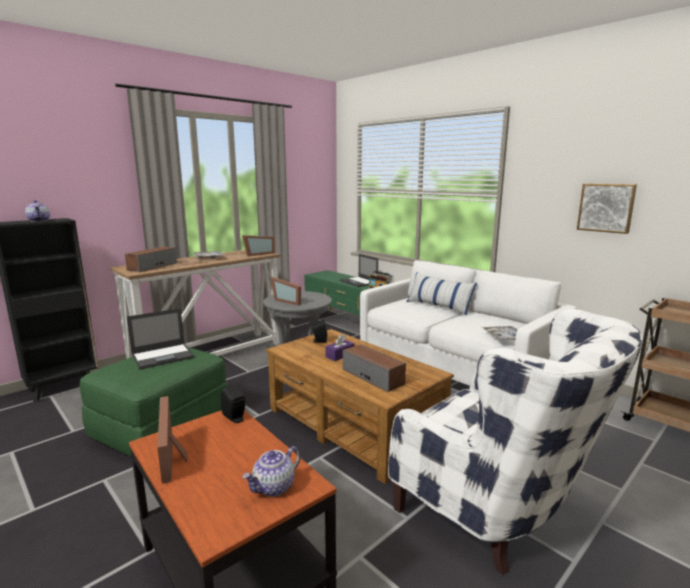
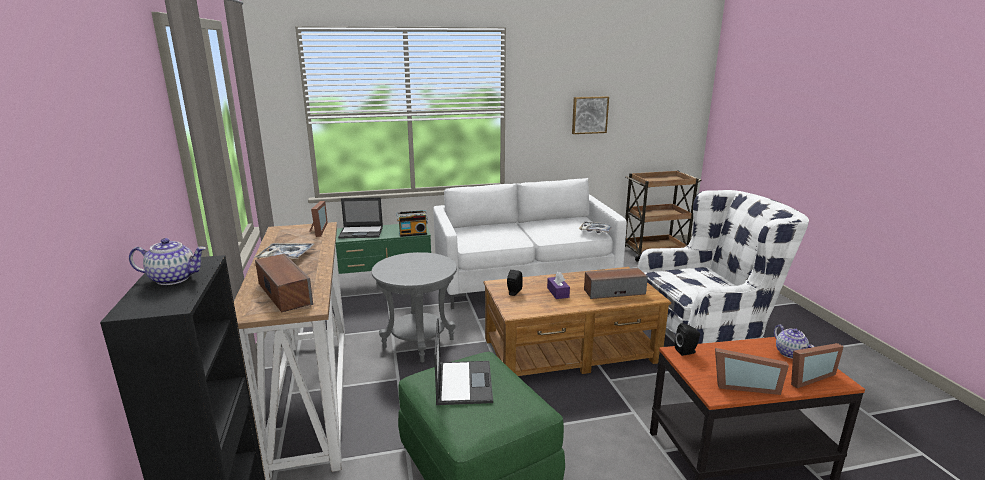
camera: 60 degrees left, 5 degrees up
(288, 301) = (414, 272): picture frame -> picture frame (806, 377)
(439, 306) = (499, 227): pillow -> none

